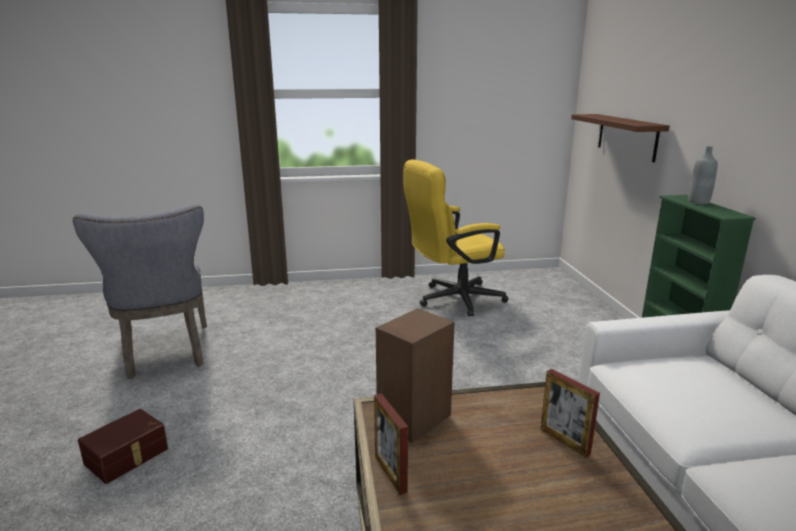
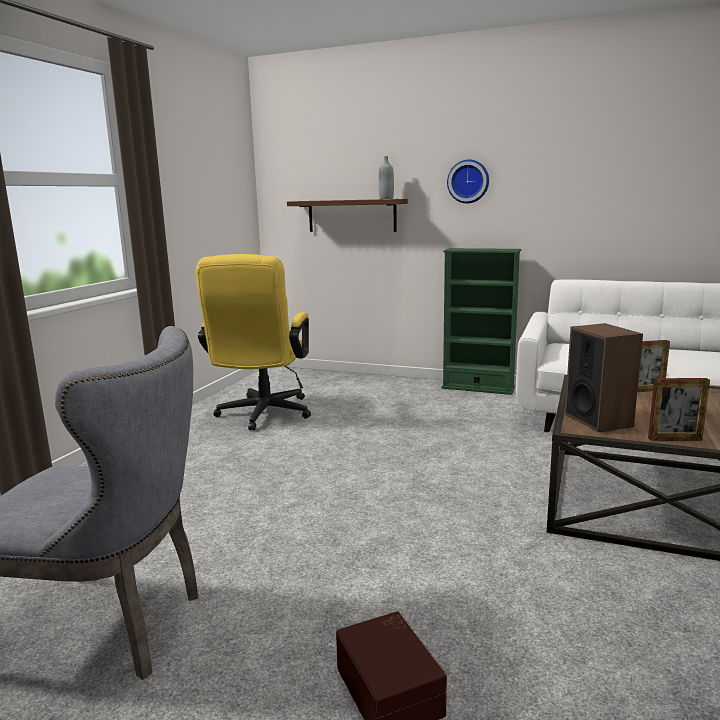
camera: 60 degrees left, 5 degrees down
(698, 202) = (474, 248): grey bottle -> grey bottle (386, 199)
(726, 112) = (468, 181): none -> wall clock

